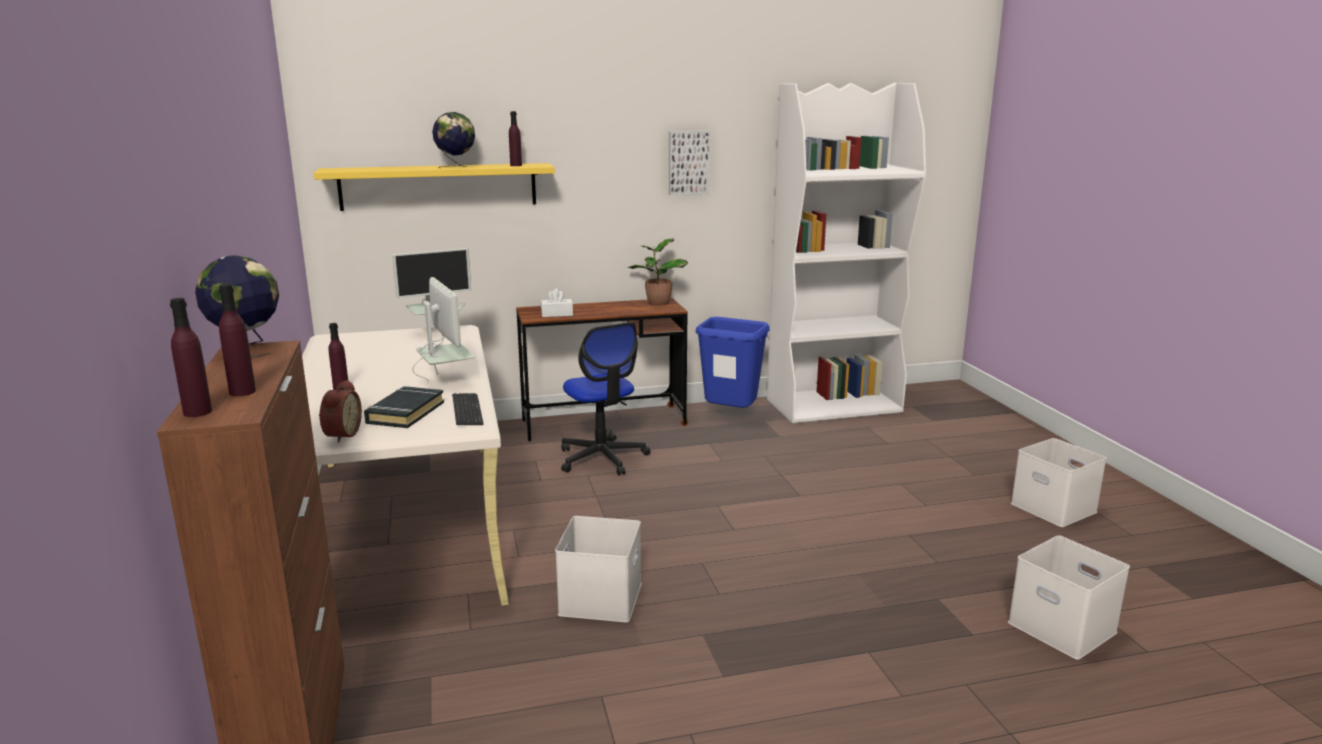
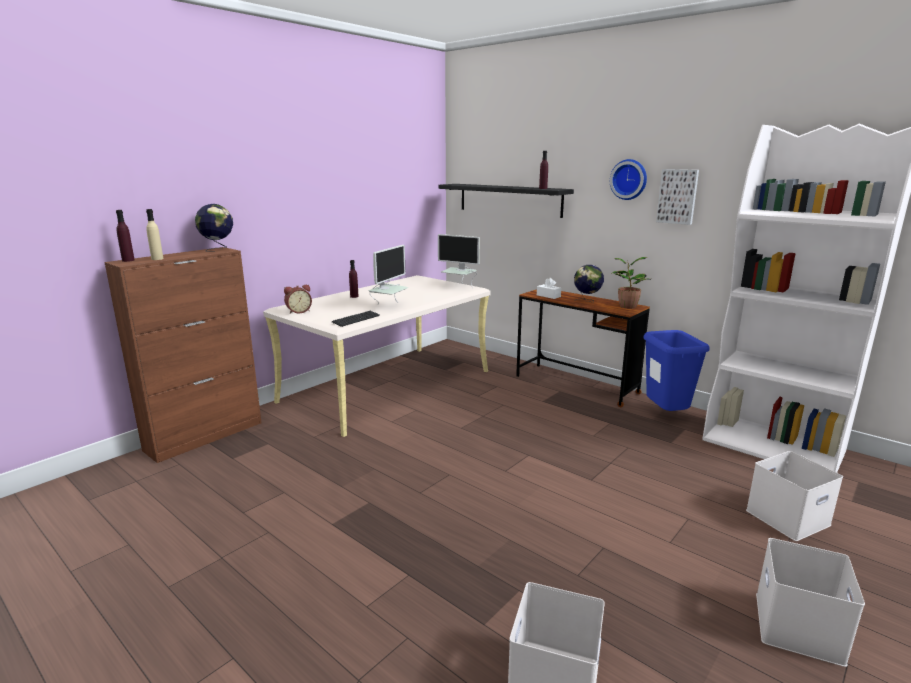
camera: 55 degrees right, 0 degrees up
(242, 392) = (157, 259): purple bottle -> beige bottle
(405, 413) = (338, 312): black book -> none
(439, 186) = (509, 199): yellow shelf -> black shelf
(456, 167) = (510, 187): globe -> globe (587, 301)
(599, 597) = (375, 457): white storage box -> white storage box (787, 516)
(602, 458) = (530, 400): office chair -> none
(627, 146) = (629, 179): none -> wall clock

